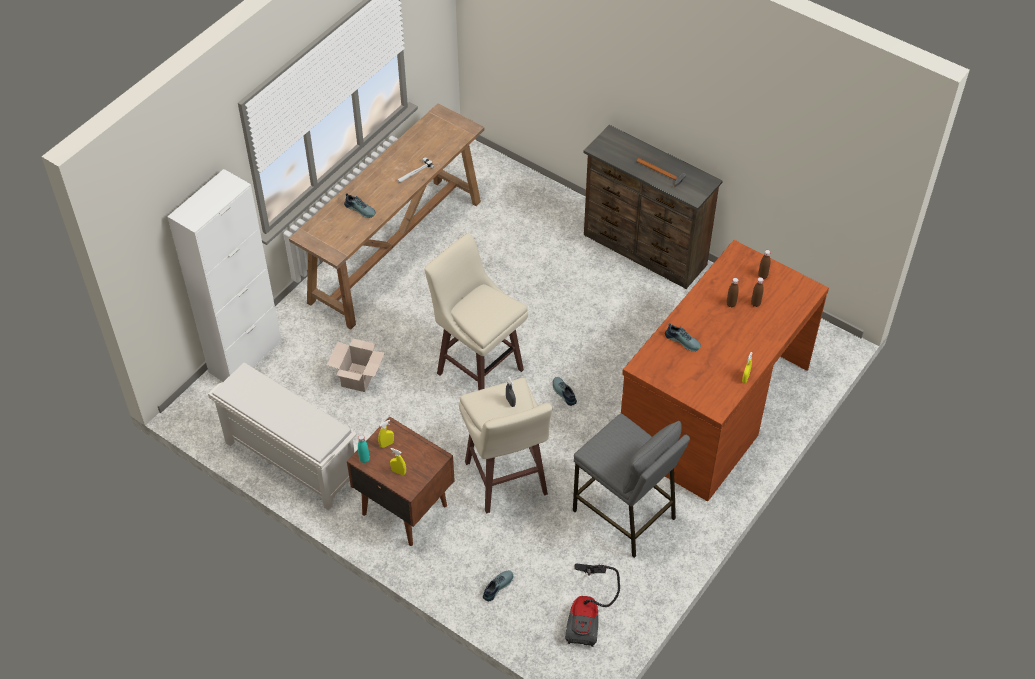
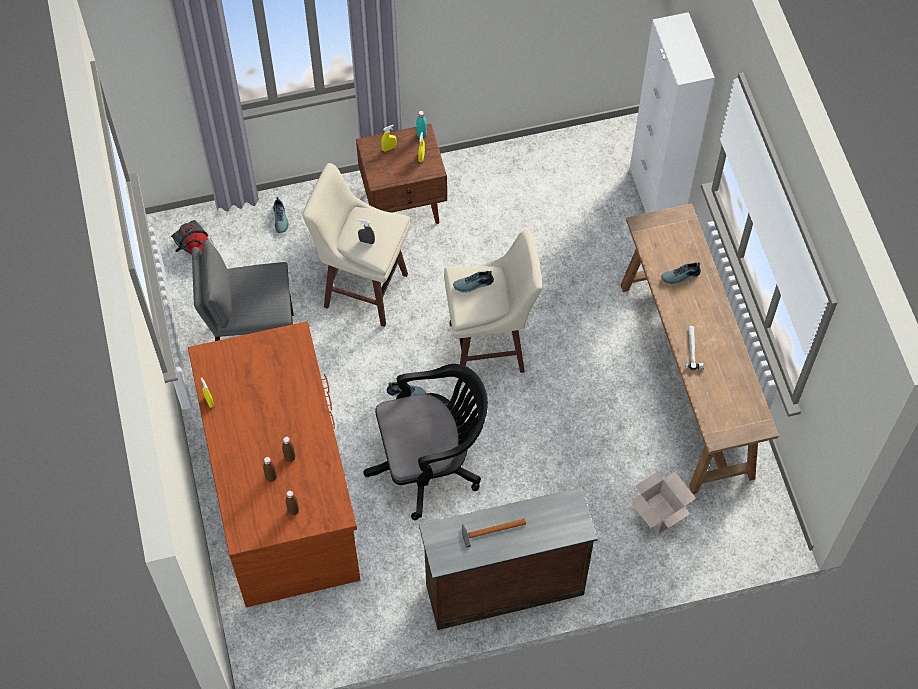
camera: 130 degrees right, 10 degrees up
(290, 460) = (520, 163): white shoe rack -> none
(358, 378) = (560, 257): cardboard box -> cardboard box (658, 512)
(602, 342) = (430, 464): none -> black office chair
(683, 340) = (290, 387): shoe -> shoe (473, 284)

